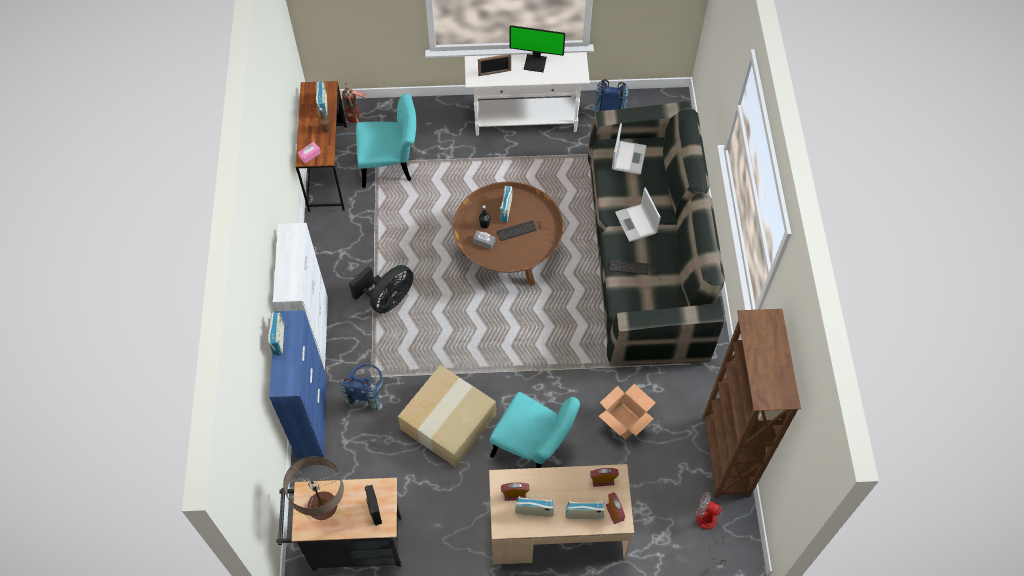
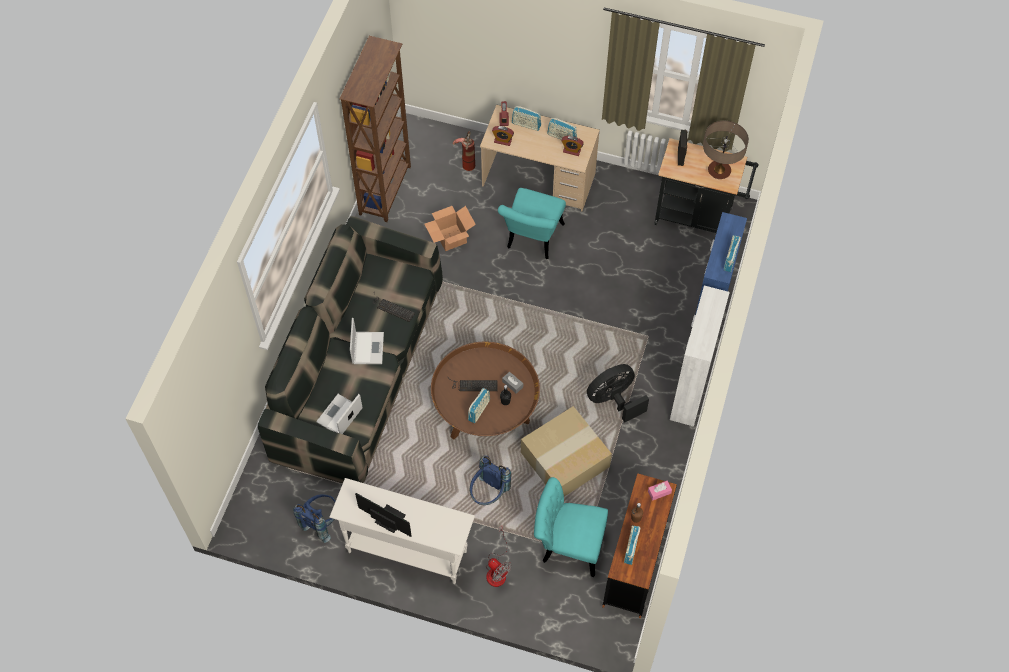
camera: 160 degrees left, 0 degrees up
(356, 121) = (589, 614): fire extinguisher -> fire extinguisher (467, 161)
(366, 393) = (656, 324): blue backpack -> blue backpack (488, 494)
(448, 420) = (594, 281): cardboard box -> cardboard box (564, 461)
(494, 73) = (437, 521): picture frame -> none
(534, 448) = (532, 240): turquoise chair -> turquoise chair turned 120 degrees counterclockwise
(709, 527) = (425, 150): fan -> fan (497, 570)

